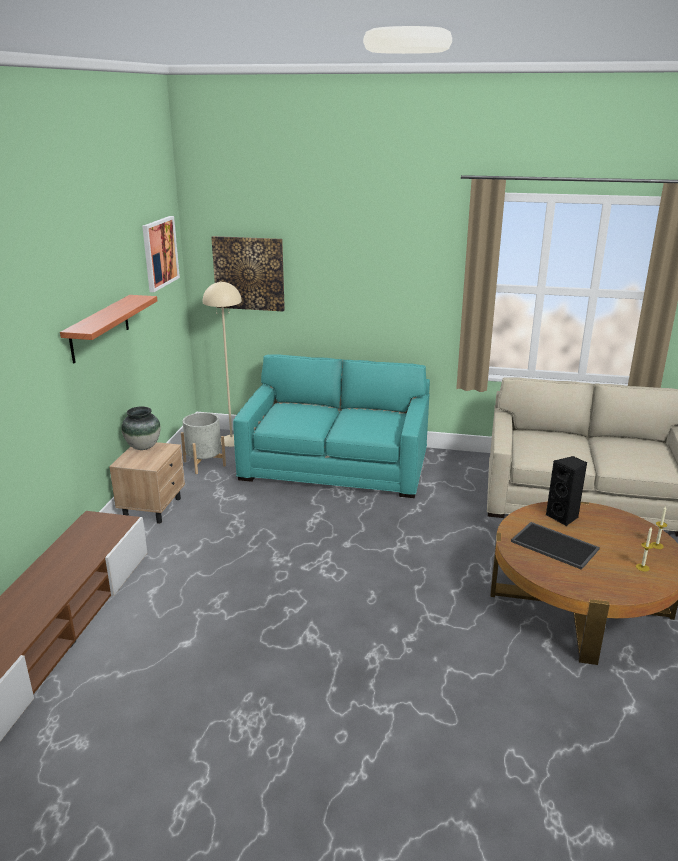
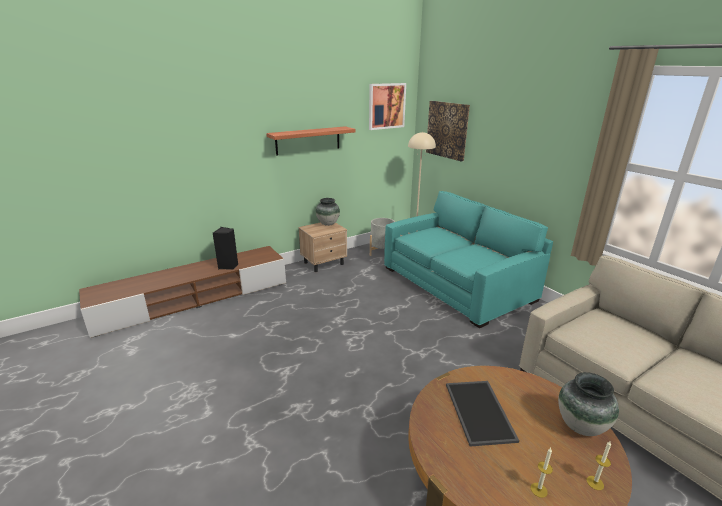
camera: 45 degrees right, 0 degrees up
(563, 517) = (529, 396): black speaker -> black speaker (228, 266)
(611, 519) = (580, 426): none -> vase

